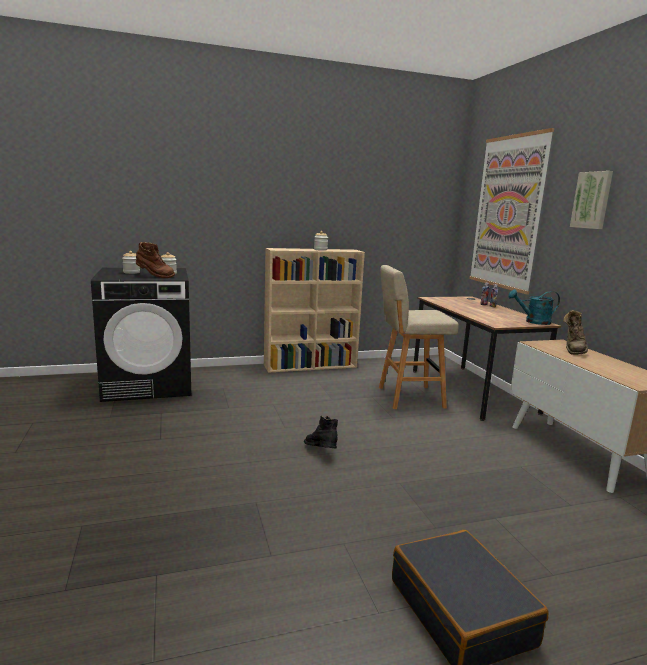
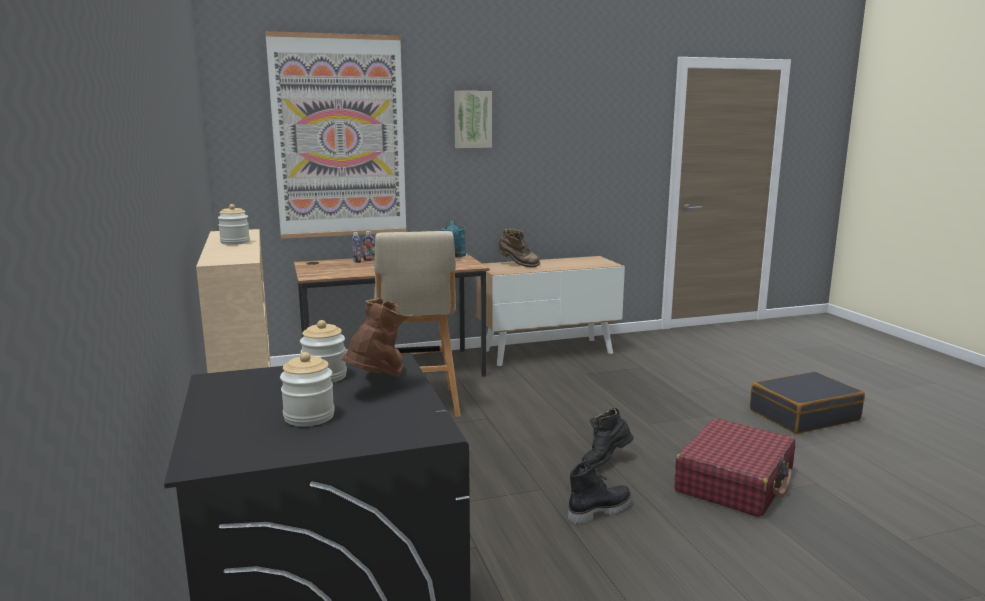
camera: 90 degrees left, 0 degrees up
(253, 442) = (599, 511): none -> black boot
(281, 505) = (735, 482): none -> red suitcase

